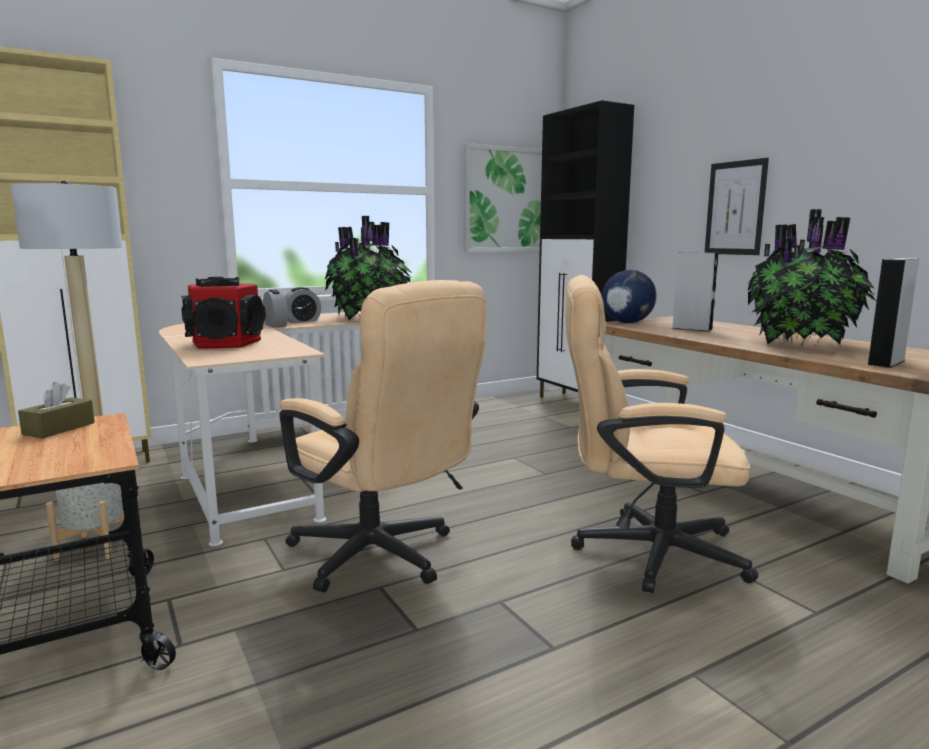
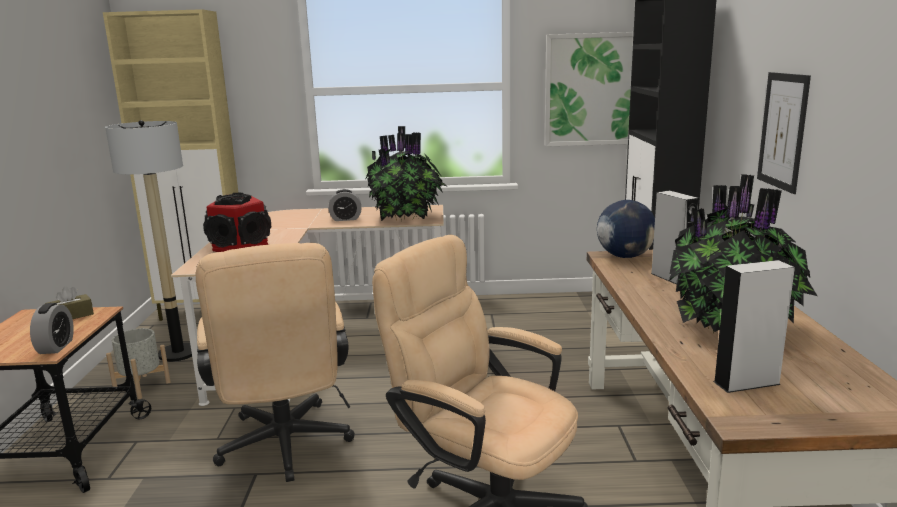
camera: 30 degrees right, 5 degrees up
(275, 325) = (317, 223): alarm clock -> alarm clock (56, 347)

